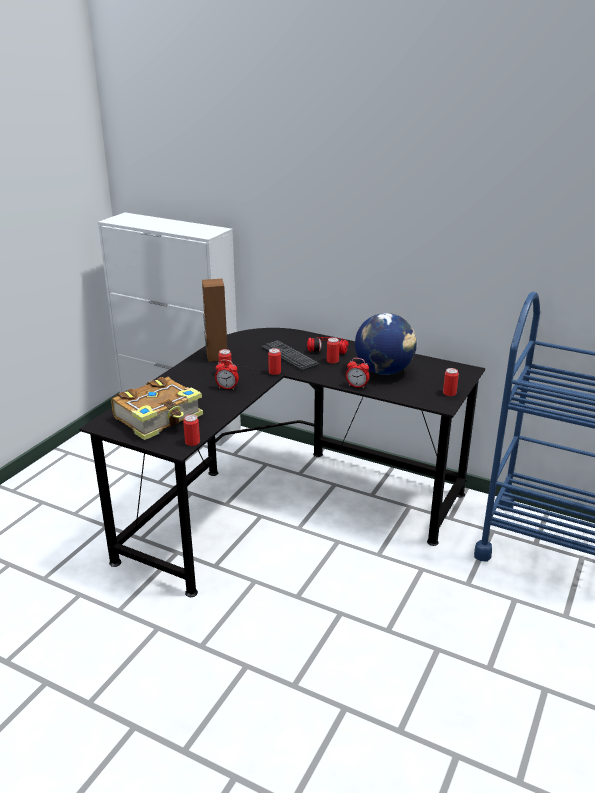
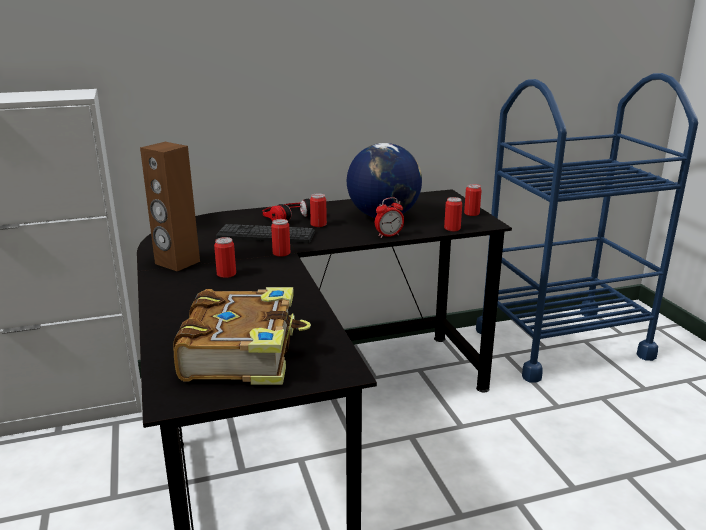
camera: 45 degrees left, 5 degrees down
(192, 442) = (345, 356): can -> can (452, 228)
(227, 388) = (261, 286): alarm clock -> none

